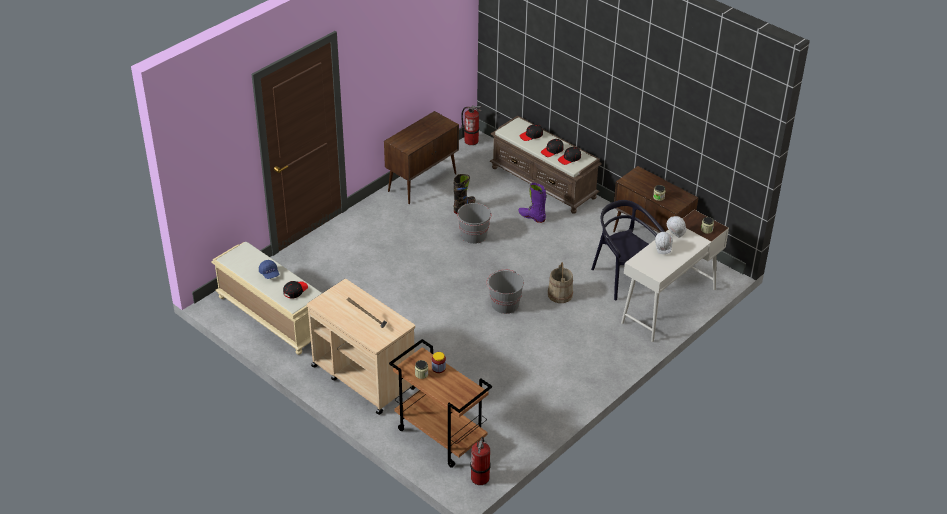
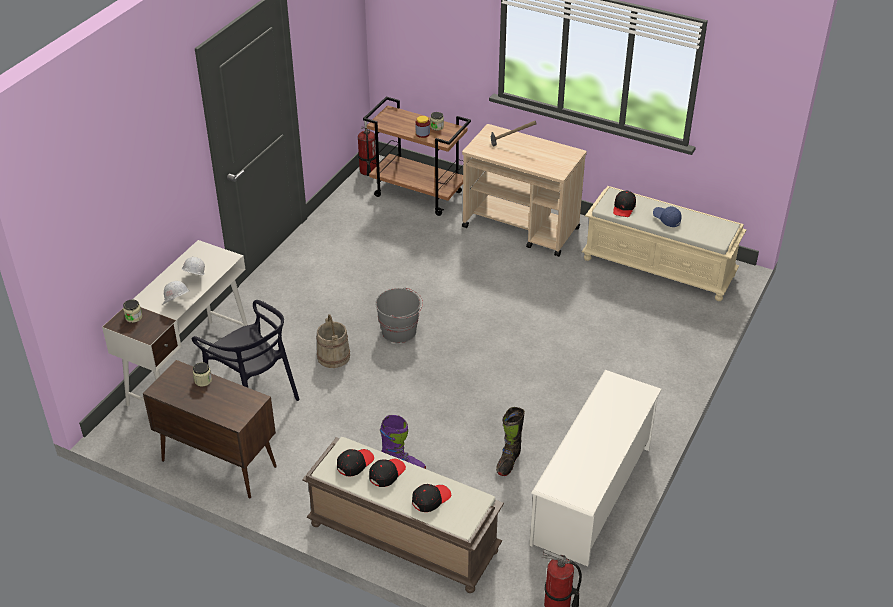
camera: 165 degrees right, 0 degrees up
(422, 182) = (592, 494): brown cabinet -> white shoe rack
(474, 235) = (475, 417): grey bucket -> none

